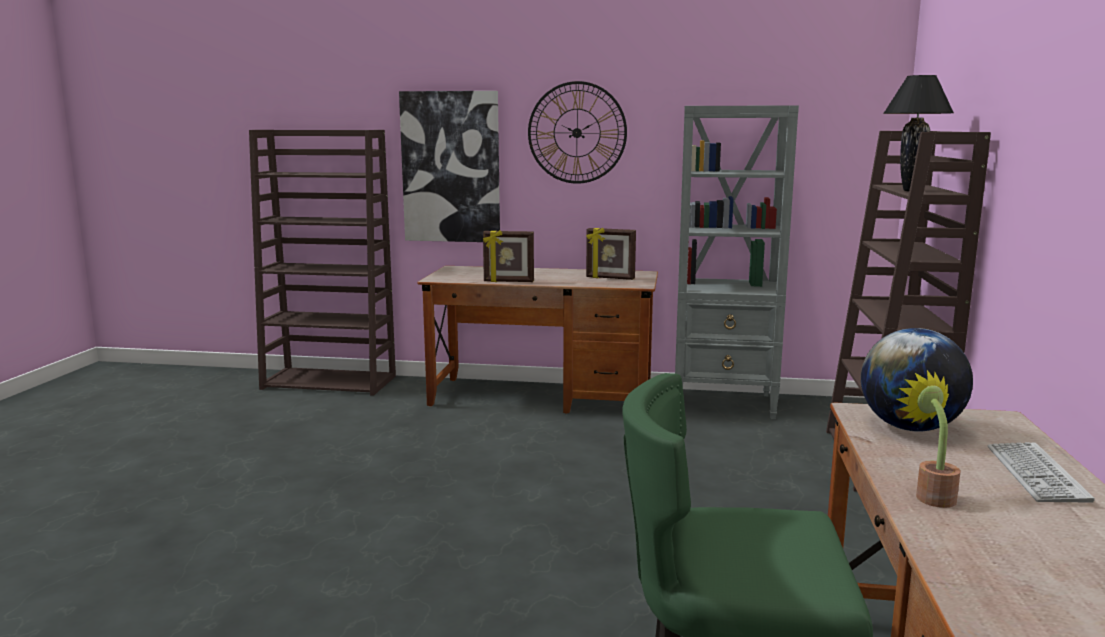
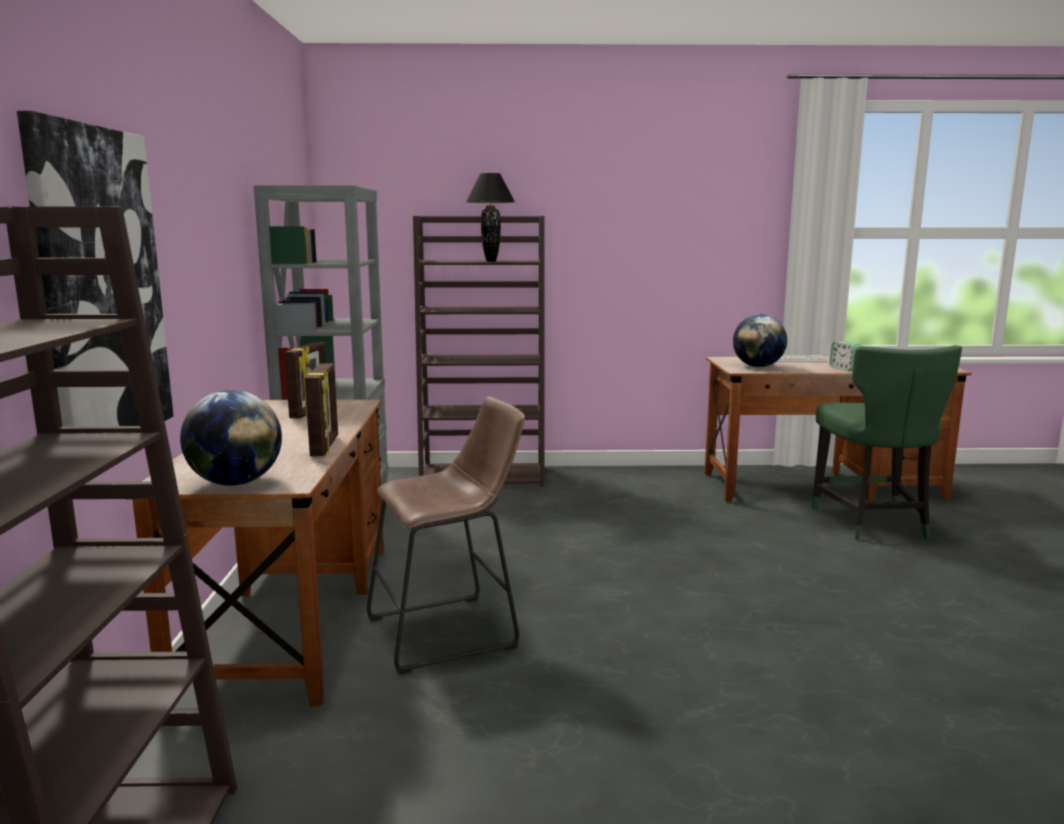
camera: 100 degrees left, 0 degrees up
(446, 274) = (235, 483): none -> globe
(494, 435) = (451, 631): none -> brown stool
(577, 133) = (197, 217): wall clock -> none
(930, 495) = (844, 368): potted plant -> alarm clock

